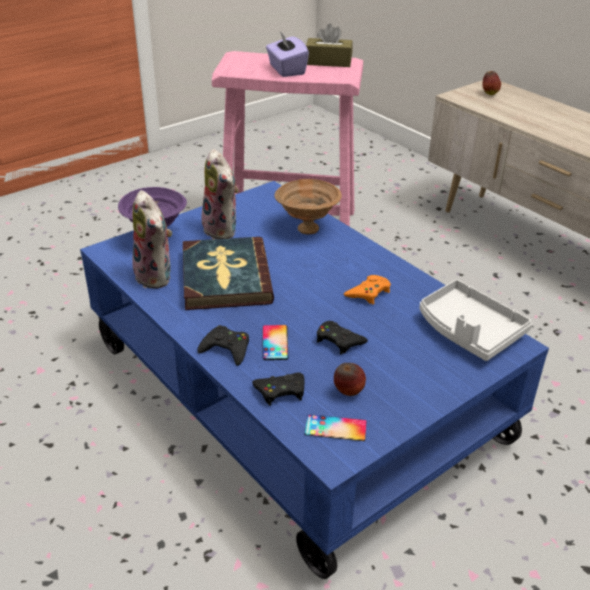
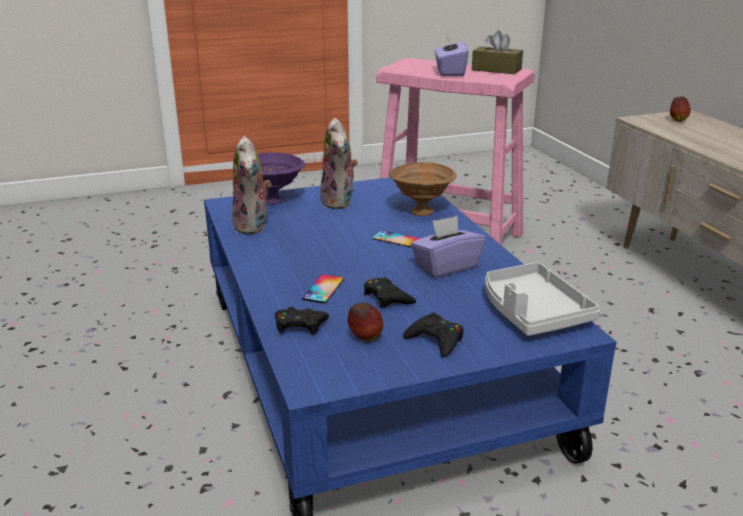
camera: 20 degrees right, 10 degrees down
(225, 277) = (314, 235): book -> none
(226, 349) = (274, 286): black game controller -> black game controller (436, 340)
(335, 428) = (331, 363): phone -> phone (397, 239)
(368, 293) = (446, 267): orange game controller -> purple tissue box

